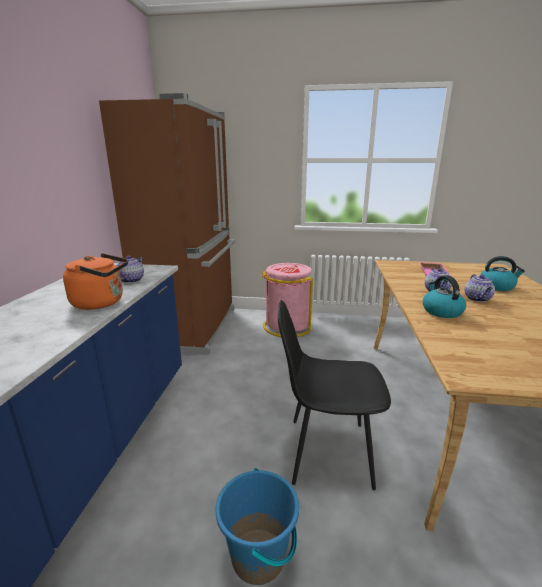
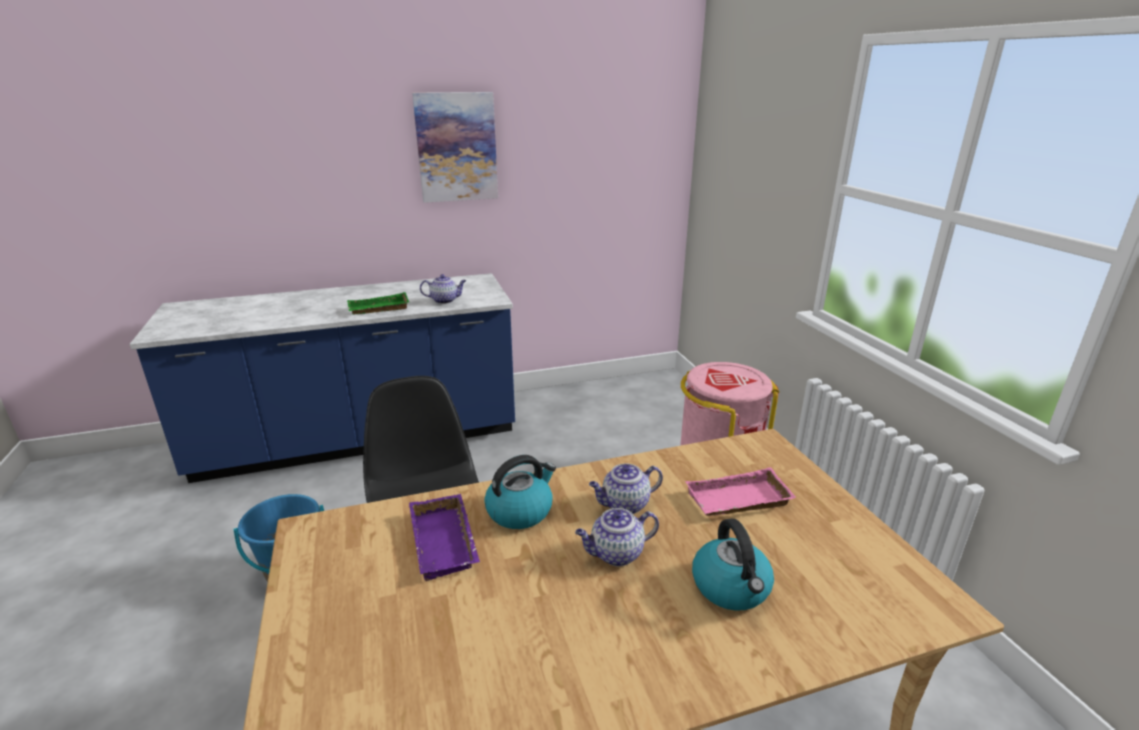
camera: 65 degrees right, 5 degrees up
(52, 145) = (456, 147): none -> picture
(101, 303) = (378, 309): orange kettle -> green tray
(193, 327) = (629, 402): brown fridge -> none
(473, 332) = (446, 542): none -> purple tray

